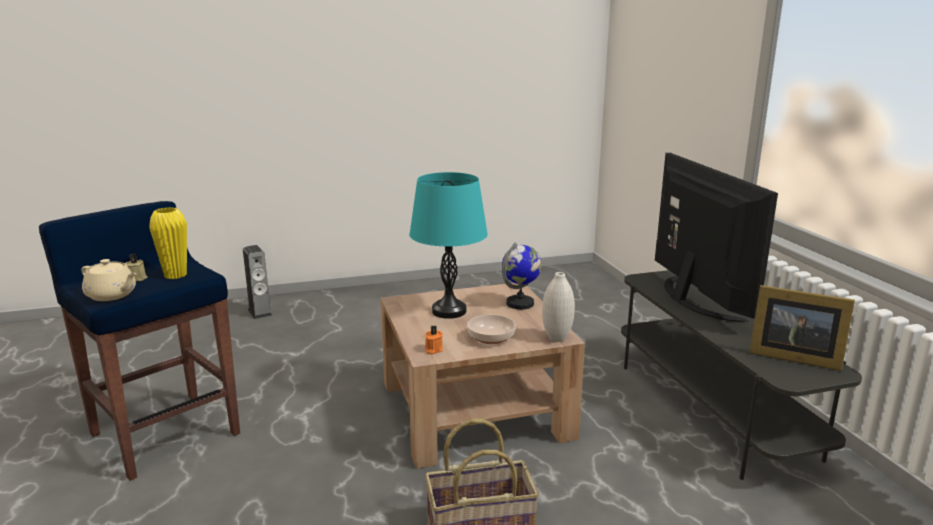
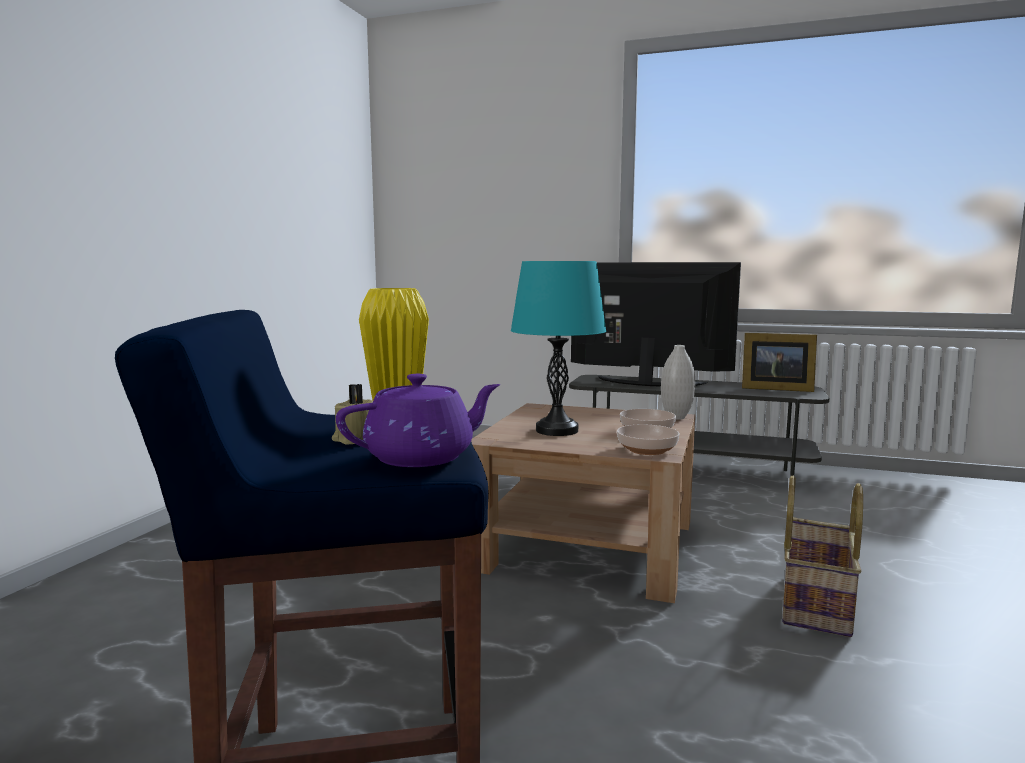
camera: 55 degrees left, 10 degrees down
(112, 295) = (422, 457): beige teapot -> purple teapot
(260, 312) = (87, 600): speaker -> none
(433, 350) = (648, 450): orange candle -> bowl
(520, 304) = (580, 412): globe -> none
(791, 356) = (774, 388): picture frame -> picture frame turned 45 degrees clockwise

